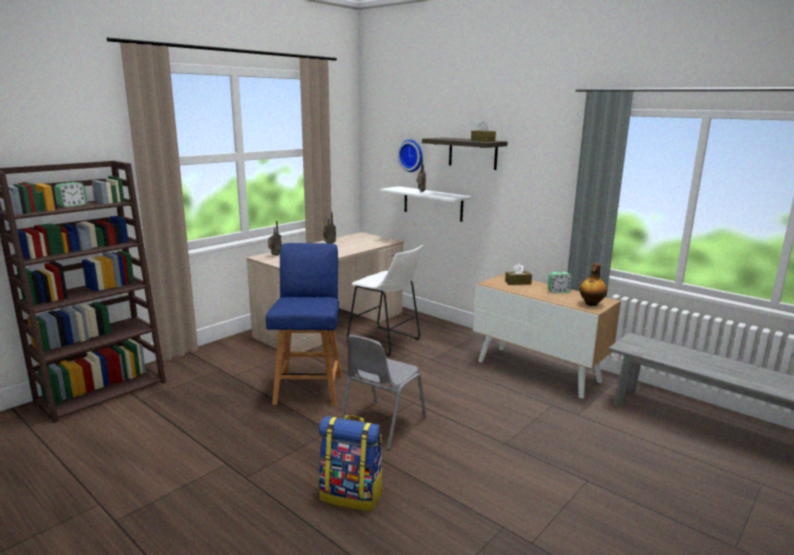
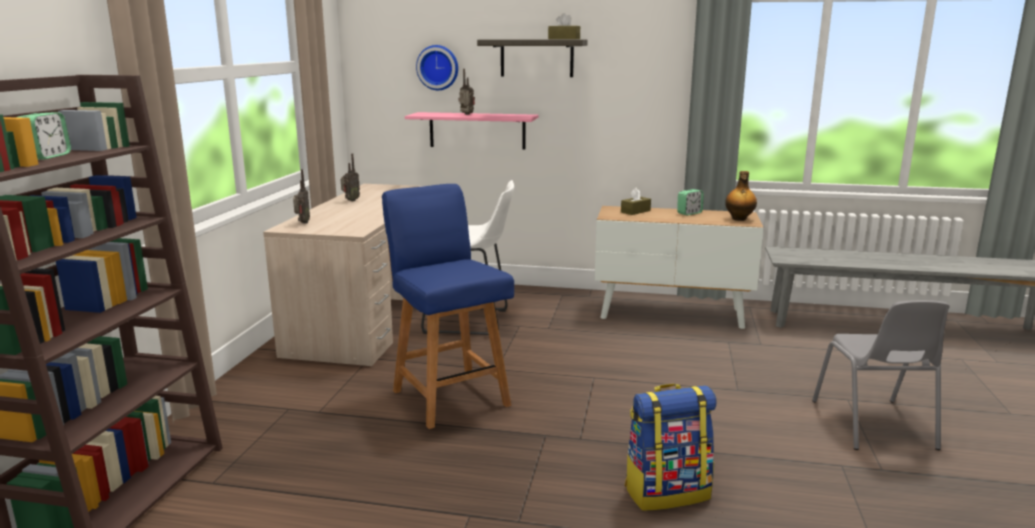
camera: 30 degrees left, 0 degrees up
(381, 425) = (593, 410): grey chair -> grey chair (873, 425)
(433, 203) = (477, 130): white shelf -> pink shelf

